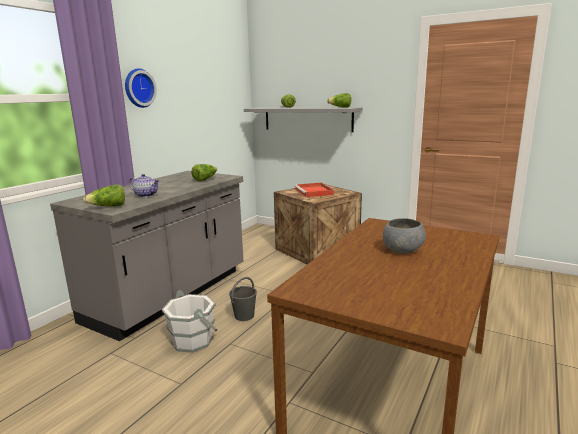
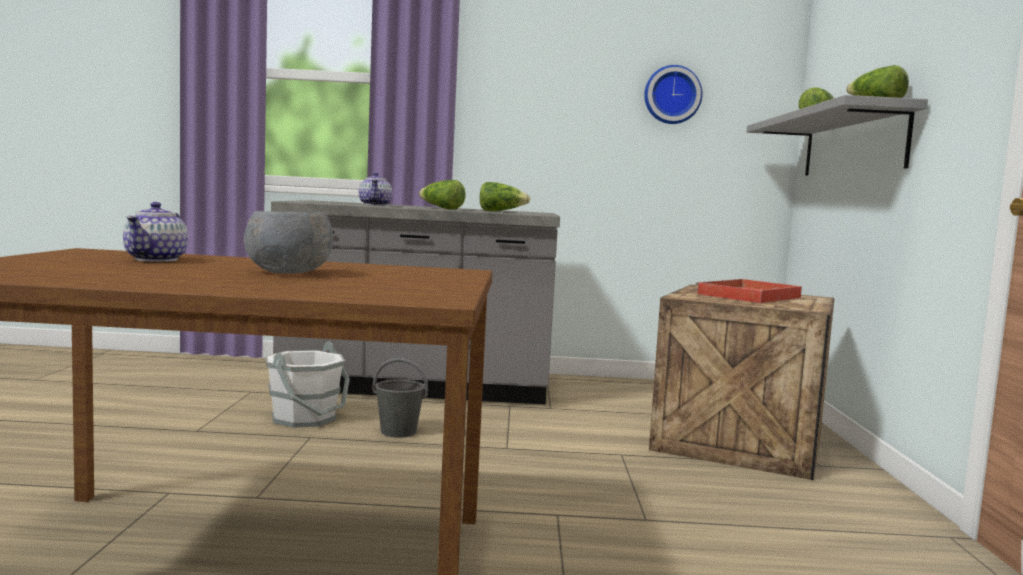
camera: 60 degrees right, 10 degrees down
(108, 207) = (305, 201): lettuce -> lettuce (441, 208)
(138, 88) = (502, 73): wall clock -> wall clock (672, 95)
(347, 273) = (157, 259): none -> teapot

